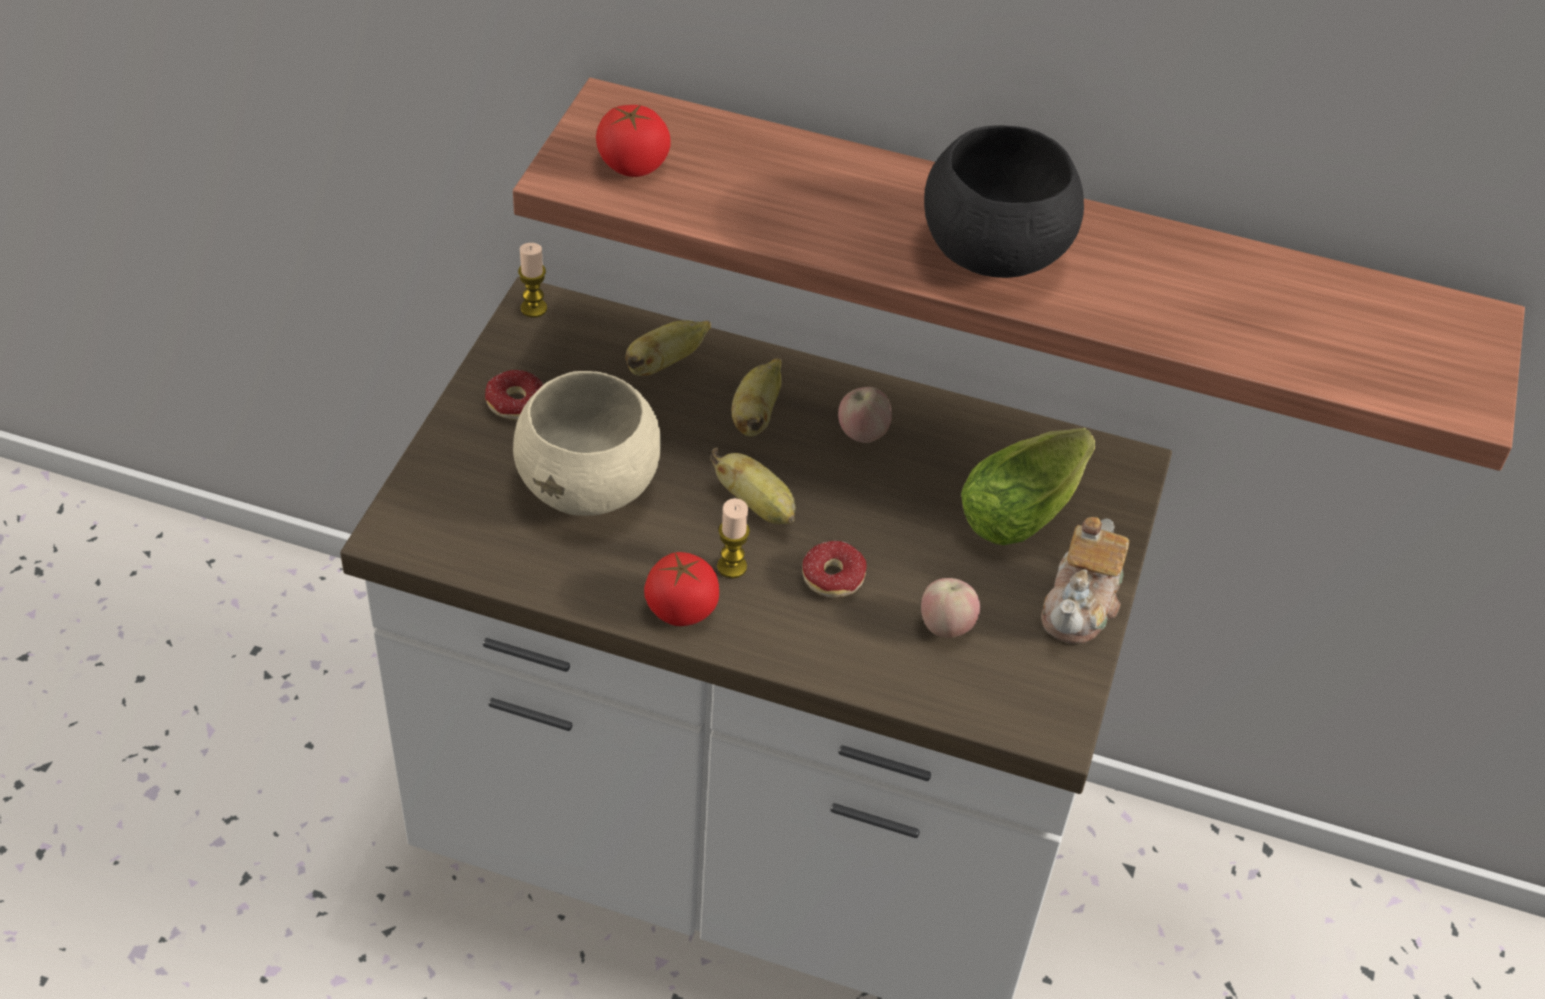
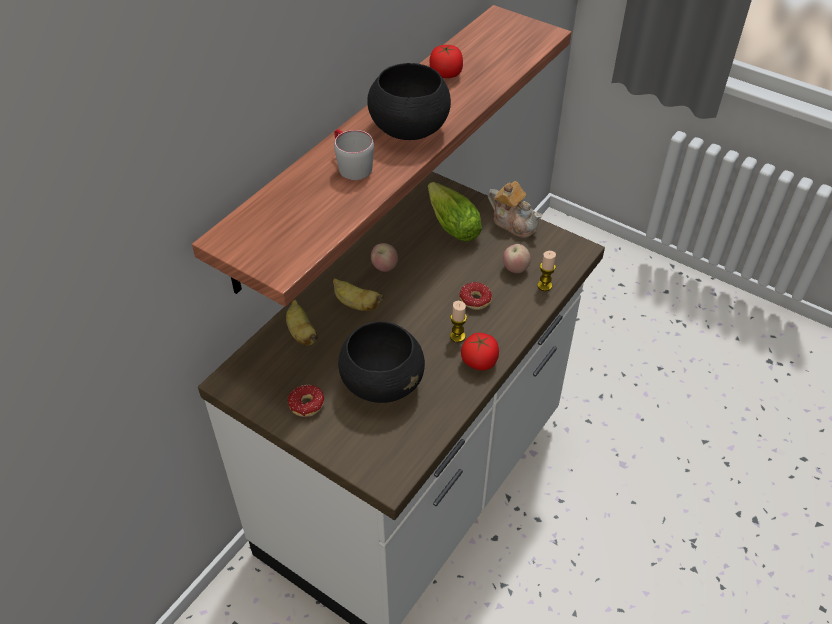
camera: 70 degrees left, 0 degrees up
(533, 308) = (230, 383): candle -> candle (544, 285)
(590, 485) = (382, 382): beige bowl -> black bowl
(633, 164) = (284, 239): tomato -> tomato (445, 74)
(757, 506) = (420, 318): banana -> none
(851, 199) = (350, 165): none -> grey mug

